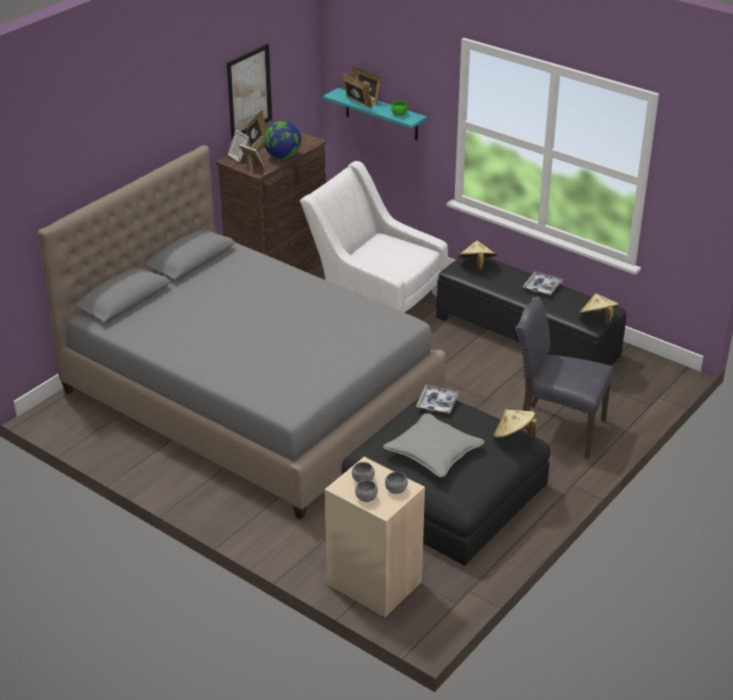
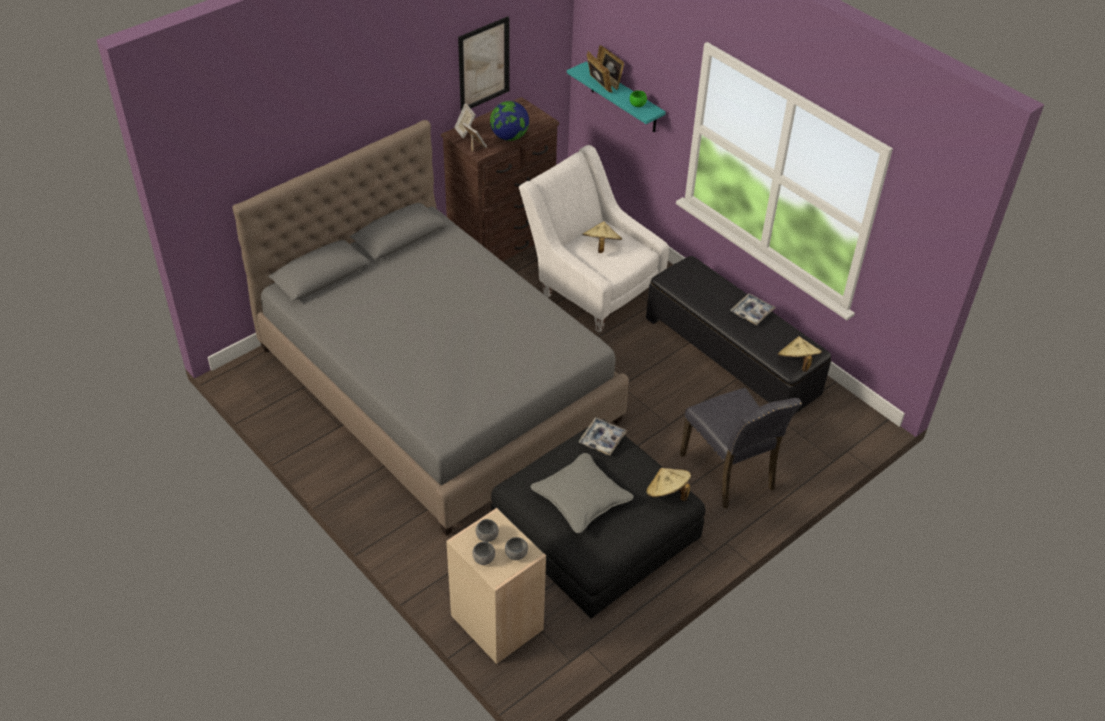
camera: 10 degrees right, 10 degrees up
(257, 145) = (488, 118): picture frame -> none
(476, 266) = (691, 276): beige hat -> beige hat (601, 246)
(557, 429) = (730, 472): grey chair -> grey chair turned 150 degrees counterclockwise

